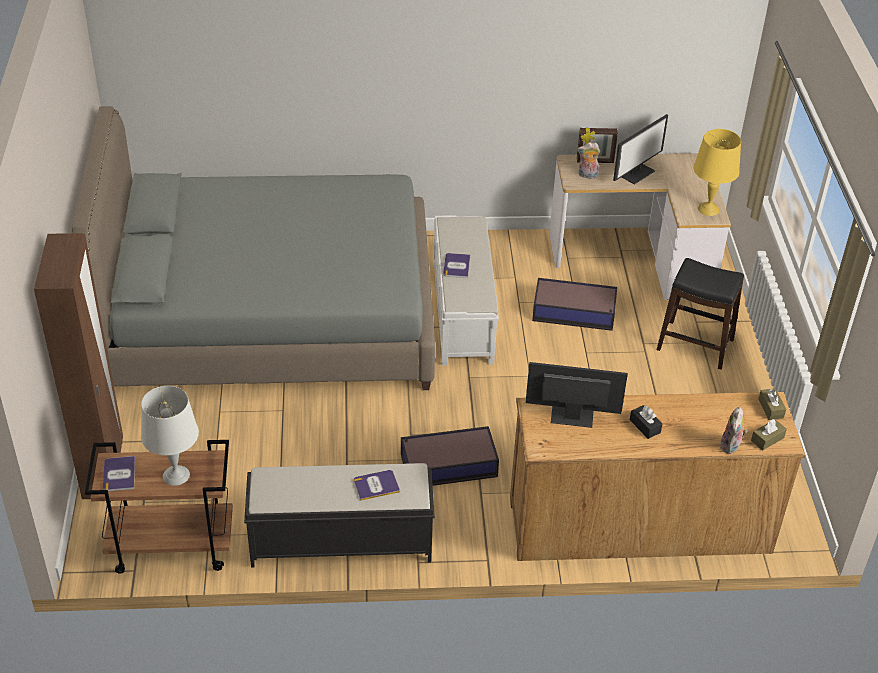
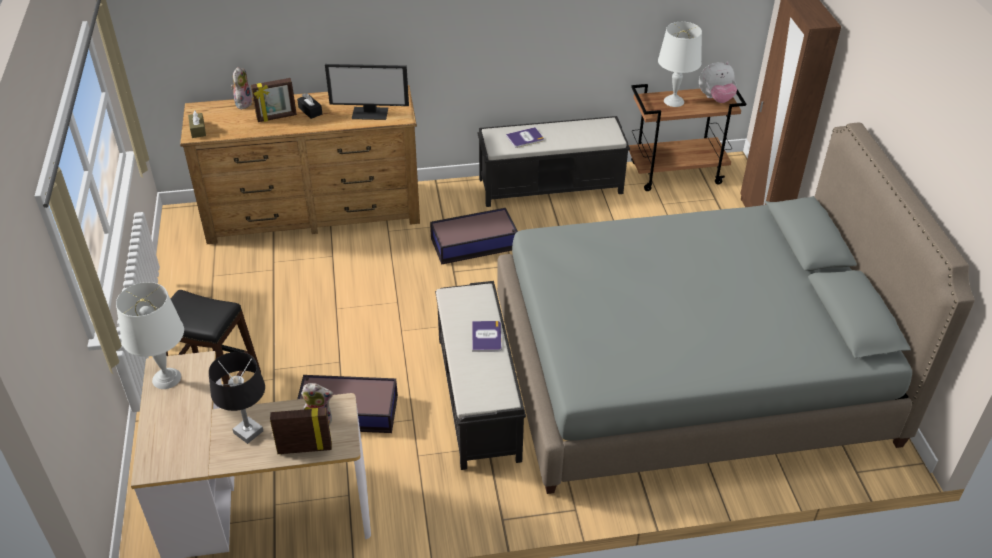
camera: 175 degrees right, 0 degrees up
(119, 474) = (715, 99): book -> plush toy
(462, 312) = (478, 398): white bench -> black bench
(636, 173) = (248, 432): monitor -> black table lamp
(683, 419) = (277, 117): none -> picture frame
(708, 209) = (166, 378): yellow table lamp -> white table lamp
(767, 439) = (211, 109): brown tissue box -> none

